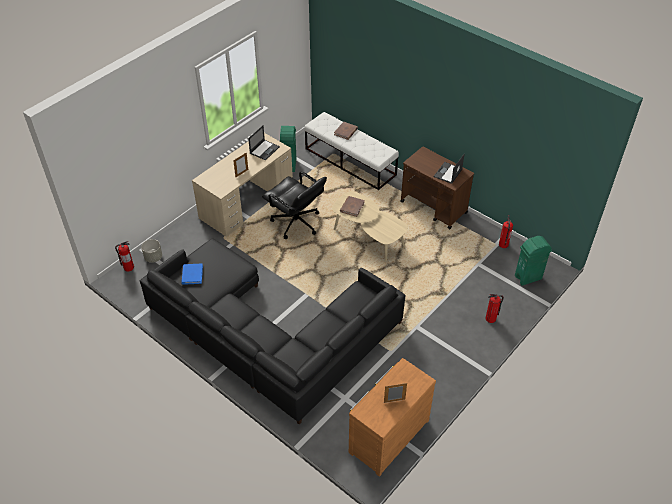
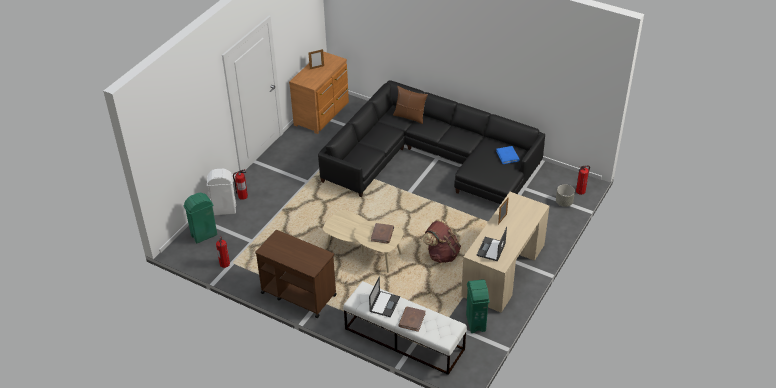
camera: 170 degrees right, 5 degrees down
(281, 352) = (410, 117): none -> brown pillow
(296, 223) = (442, 254): black office chair -> brown backpack
(448, 173) = (283, 247): laptop -> laptop (384, 304)
(509, 304) = (224, 210): none -> white trash can

